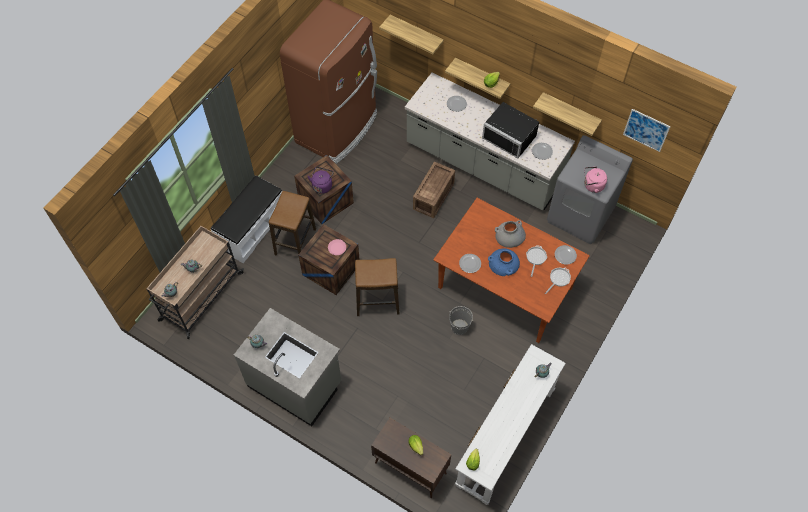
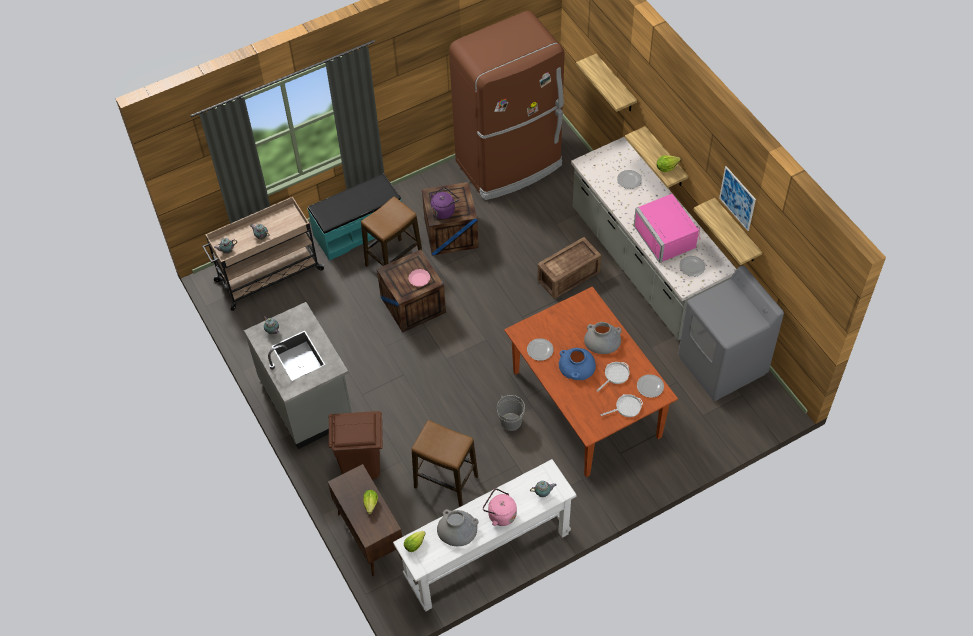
camera: 30 degrees right, 5 degrees down
(251, 229) = (358, 230): white bench -> turquoise bench
(368, 414) = (361, 464): none -> brown trash can
(377, 302) = (440, 358): stool -> stool (446, 482)
(497, 433) = (457, 529): none -> grey vase
(511, 135) = (668, 236): black microwave -> pink microwave
(592, 185) = (721, 324): pink kettle -> pink kettle (500, 514)
(646, 130) = (799, 280): picture -> picture (737, 198)

